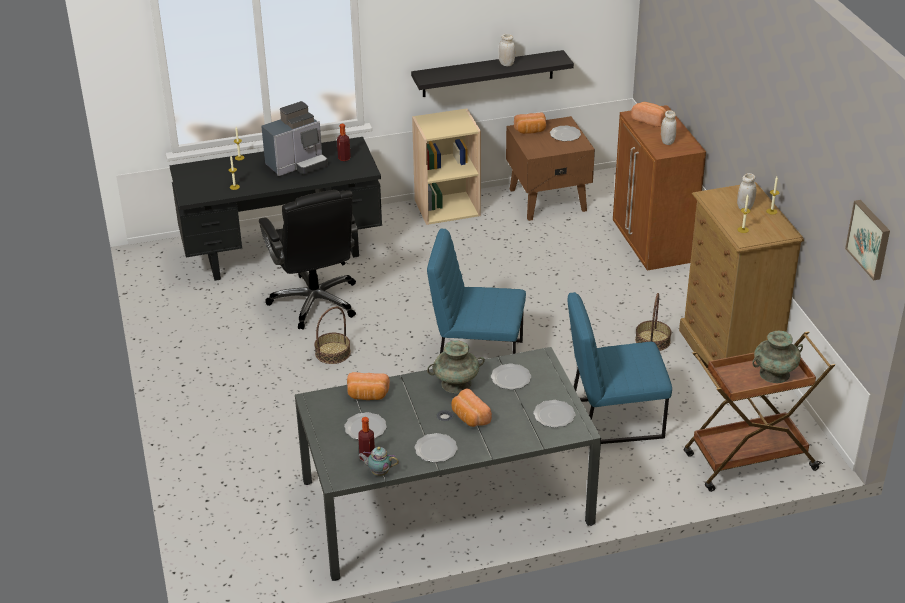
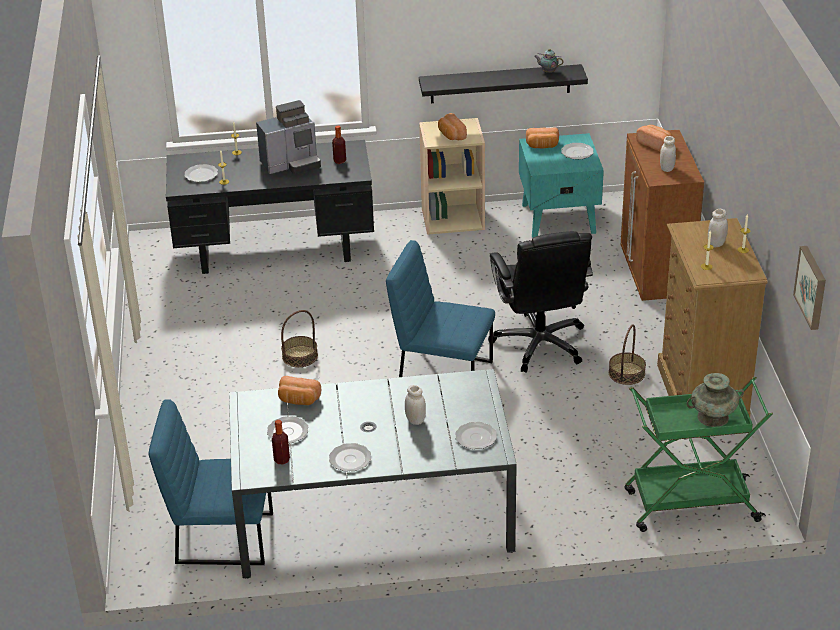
camera: 10 degrees right, 0 degrees up
(315, 301) = (295, 303): black office chair -> black office chair (540, 343)
(379, 472) = (289, 475): teapot -> teapot (548, 72)
(456, 384) = (388, 397): turquoise vase -> none
(469, 417) = (391, 431): bread -> bread (451, 135)
(506, 64) = (518, 75): white jar -> white jar (415, 420)
(510, 378) = (443, 397): plate -> plate (201, 175)
(548, 199) = (559, 218): brown nightstand -> turquoise nightstand
(613, 419) = (563, 449): blue chair -> blue chair (221, 537)
(749, 462) = (691, 506): brown cart -> green cart

